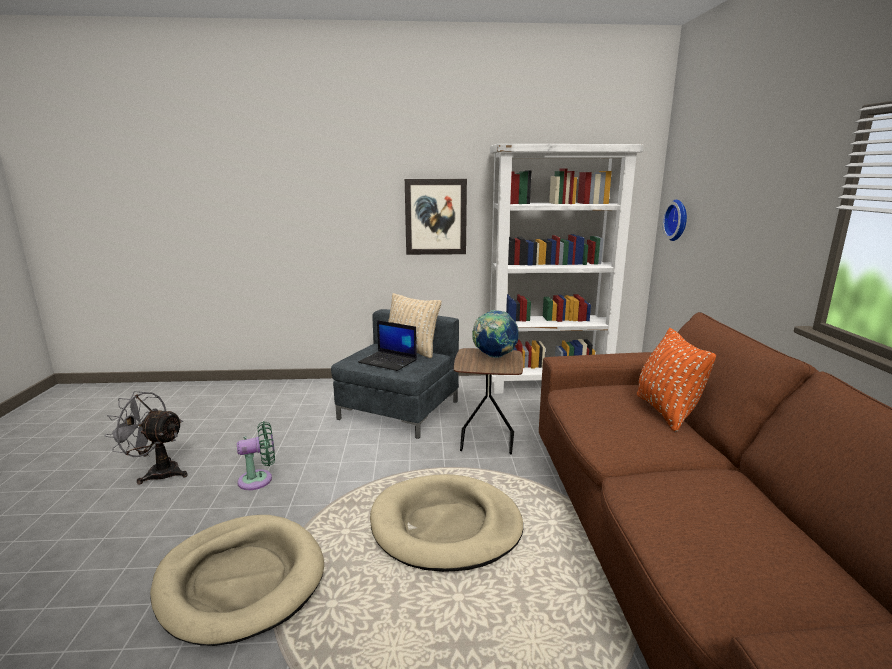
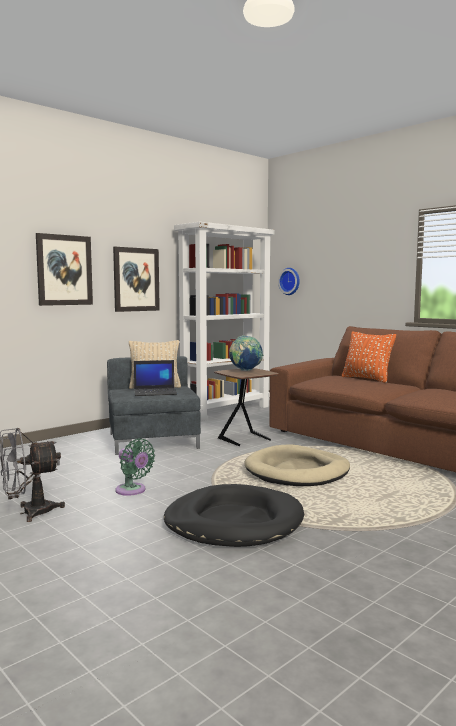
camera: 40 degrees left, 10 degrees down
(241, 580) = (233, 522): beige dog bed -> black dog bed
(259, 479) = (132, 491): green fan -> green fan turned 105 degrees clockwise
(343, 208) = (64, 270): none -> picture

